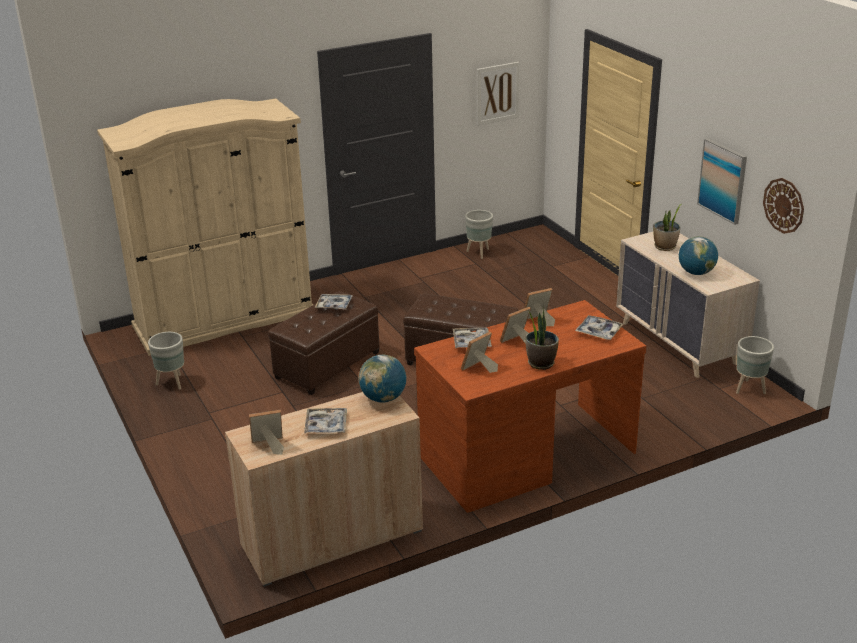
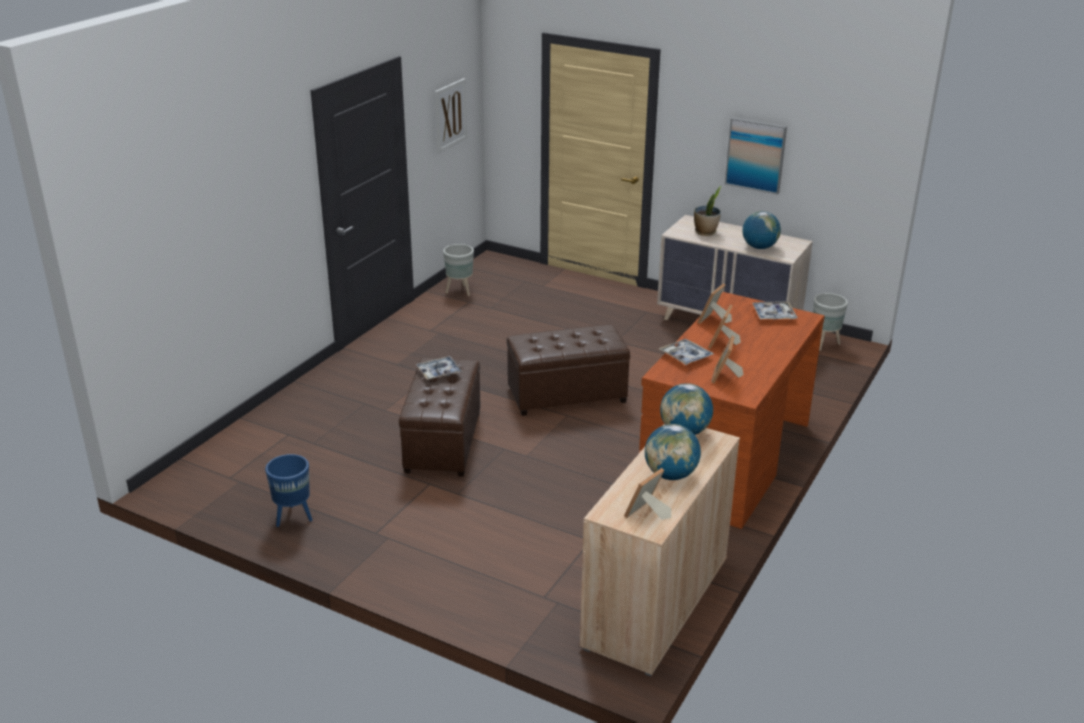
camera: 35 degrees left, 0 degrees up
(171, 383) = (293, 517): grey planter -> blue planter
(224, 319) = (269, 432): beige wardrobe -> none
(326, 425) = (670, 475): tray -> globe
(540, 363) = (767, 356): potted plant -> none
(784, 205) = (838, 164): wall clock -> none

